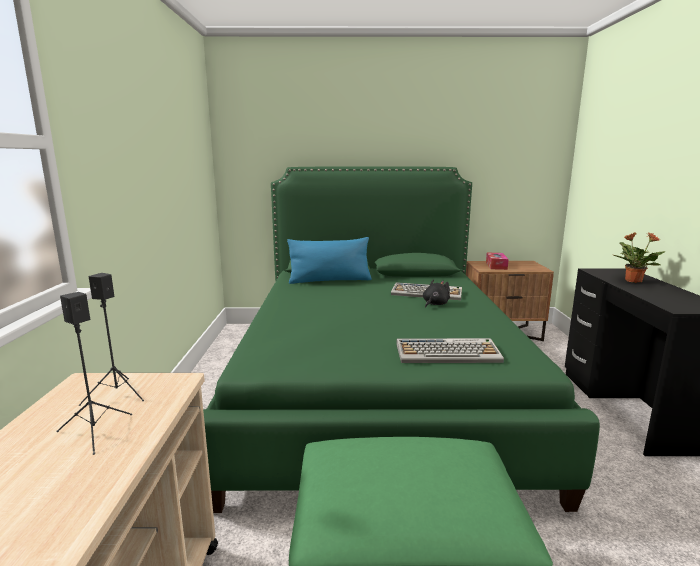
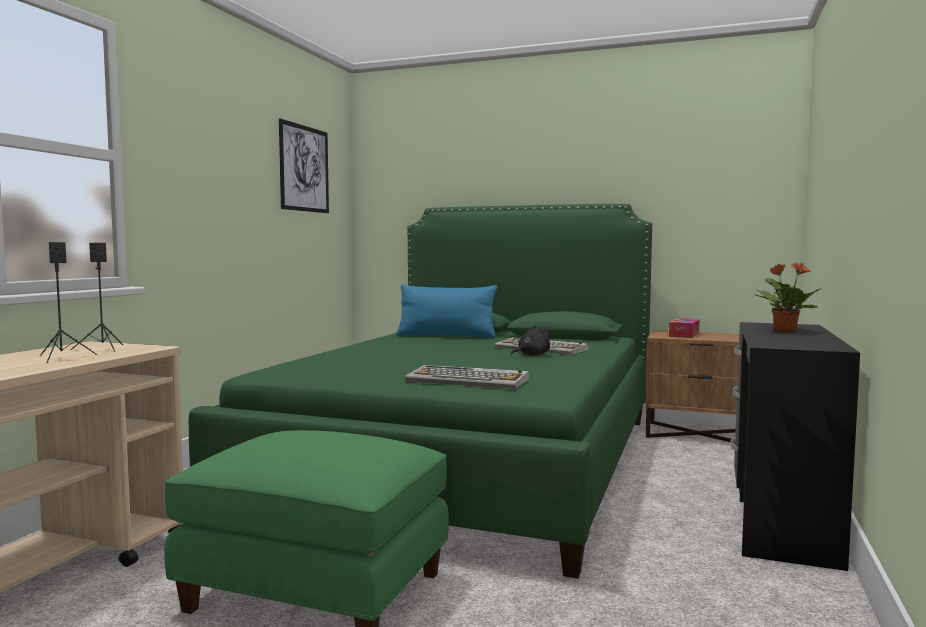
camera: 20 degrees right, 10 degrees down
(185, 133) = (304, 168): none -> picture

